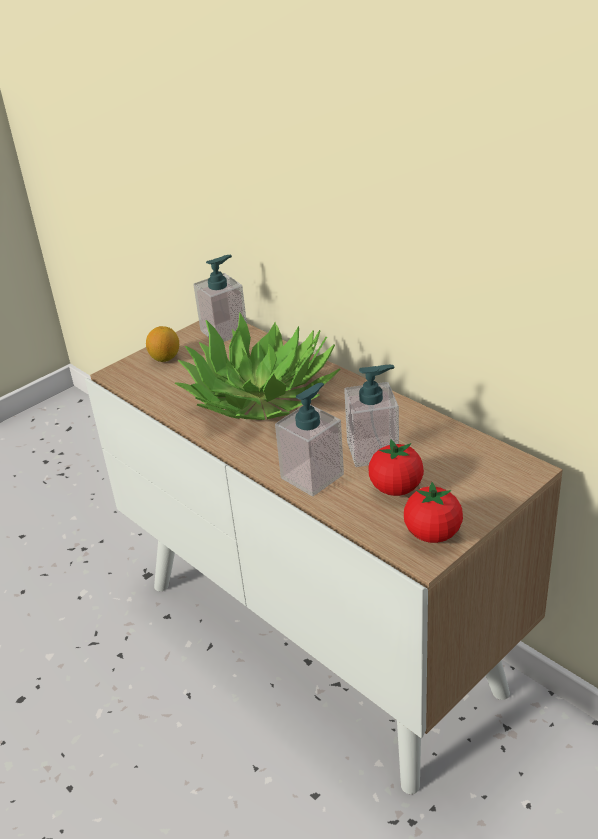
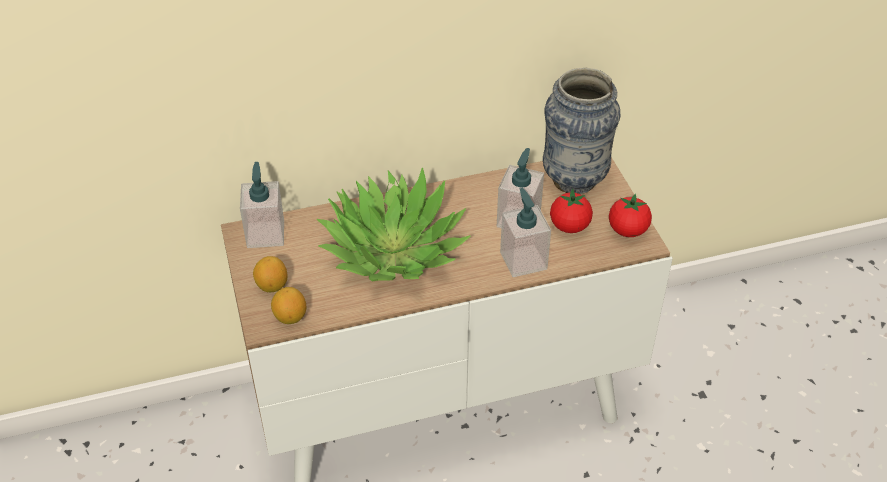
camera: 65 degrees left, 10 degrees up
(134, 380) = (290, 317): none -> lemon
(477, 465) = (574, 180): none -> vase

